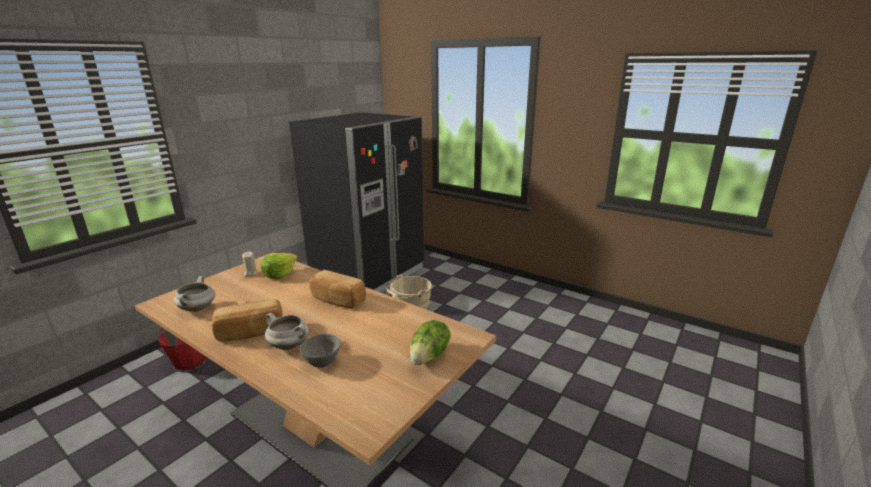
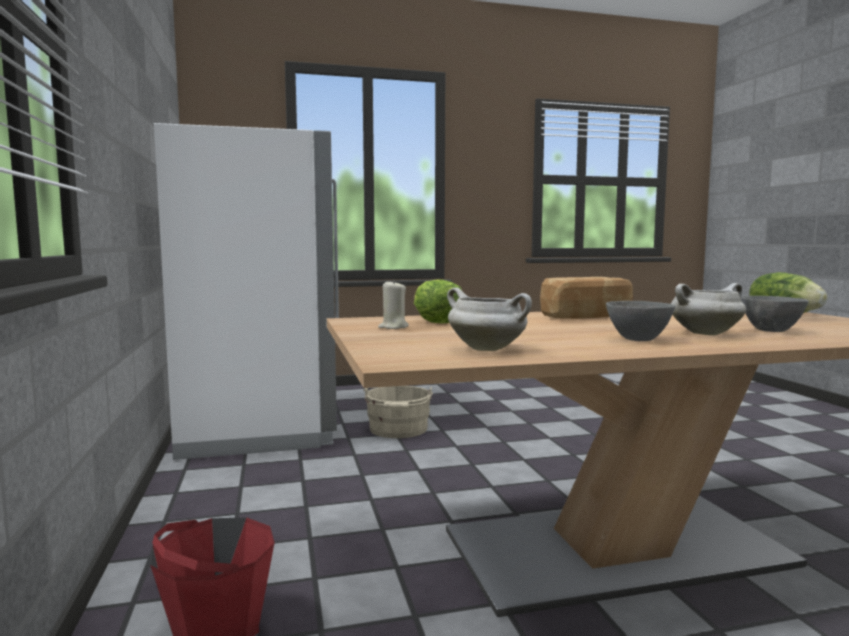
camera: 50 degrees left, 15 degrees down
(251, 332) = (637, 340): bread -> grey bowl
(369, 274) = (260, 426): black fridge -> white fridge

